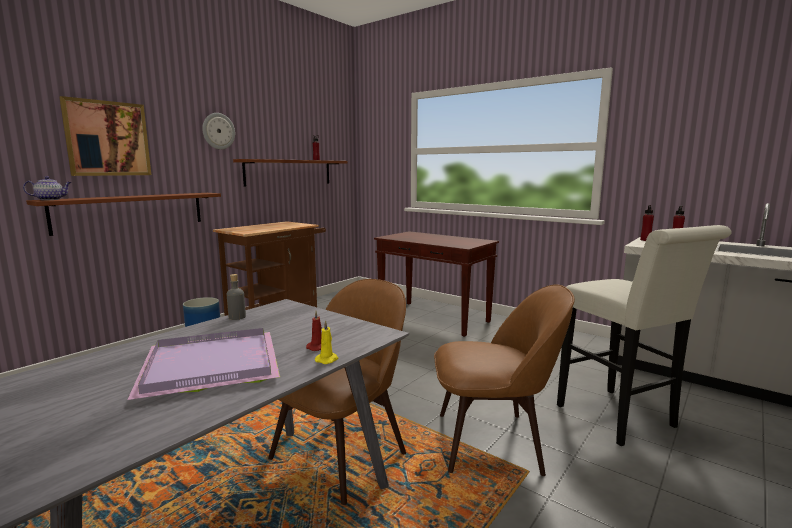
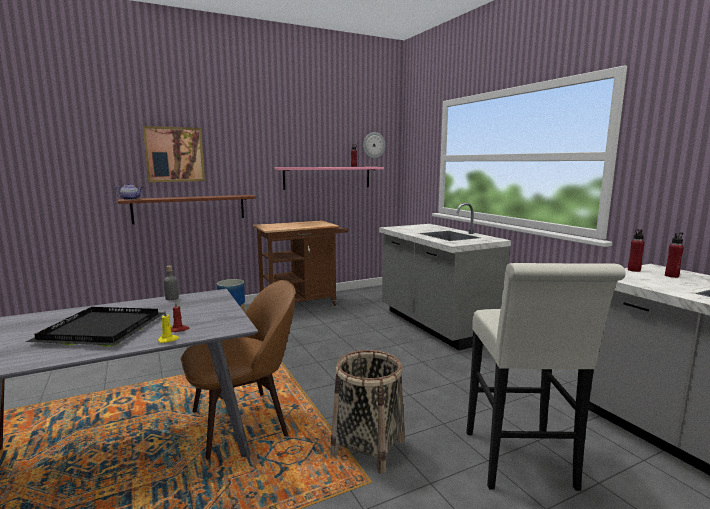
camera: 25 degrees right, 0 degrees up
(213, 366) = (102, 330): purple tray -> black tray
(218, 131) = (262, 144): wall clock -> wall clock (373, 145)
(289, 172) = (327, 177): brown shelf -> pink shelf
(434, 318) = (435, 325): brown console table -> grey counter
(493, 442) = (368, 447): brown chair -> basket

